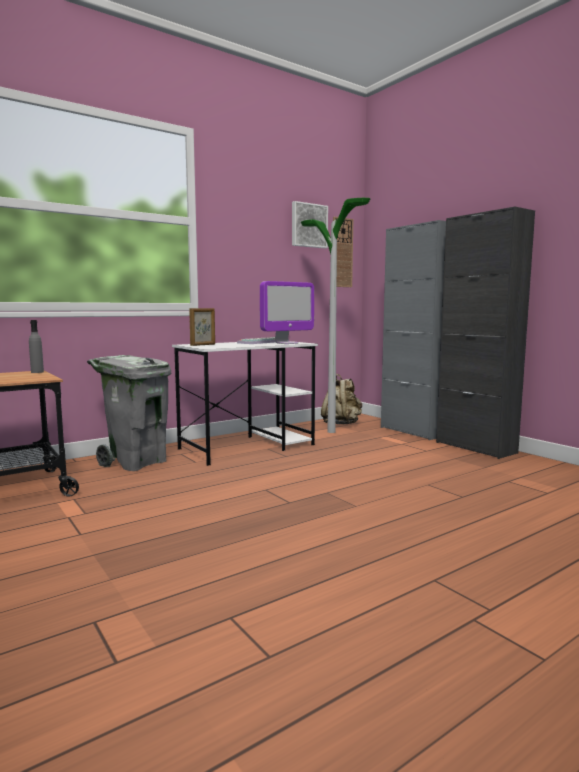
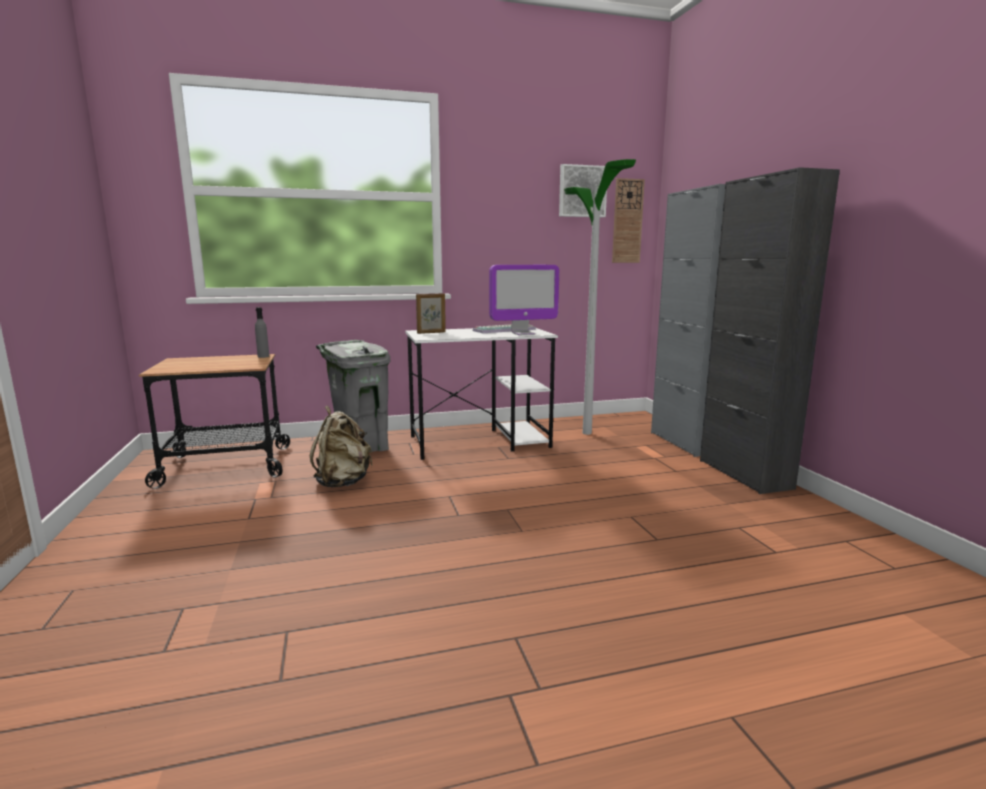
camera: 20 degrees right, 5 degrees up
(342, 424) = (609, 424): beige backpack -> beige backpack (343, 482)

